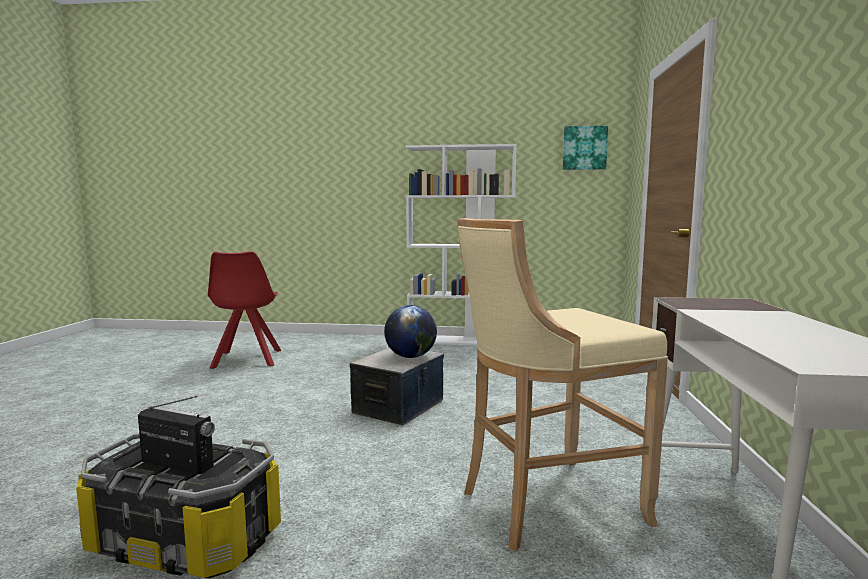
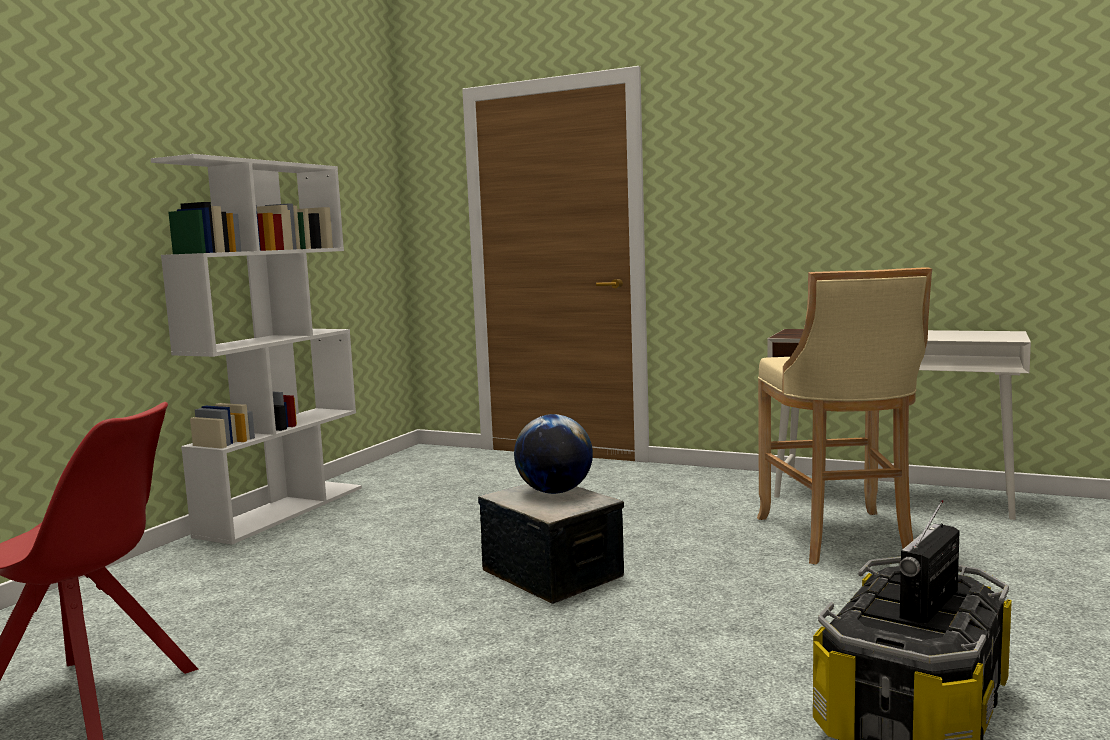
camera: 70 degrees left, 0 degrees up
(584, 148) = (363, 177): picture -> none

